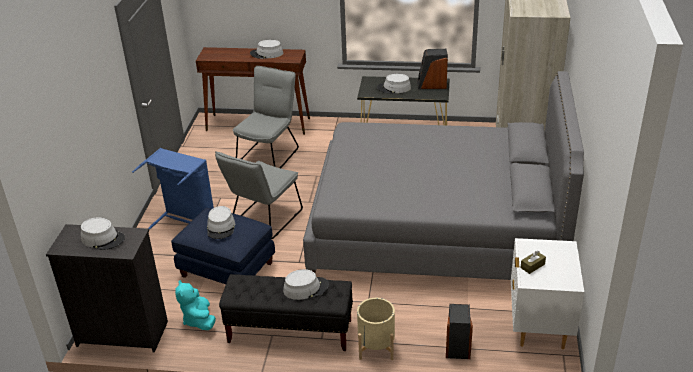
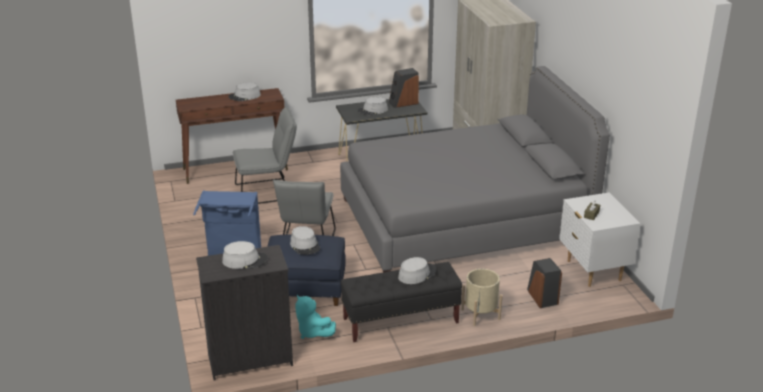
camera: 25 degrees left, 5 degrees down
(270, 154) = (268, 191): grey chair -> grey chair turned 75 degrees clockwise

